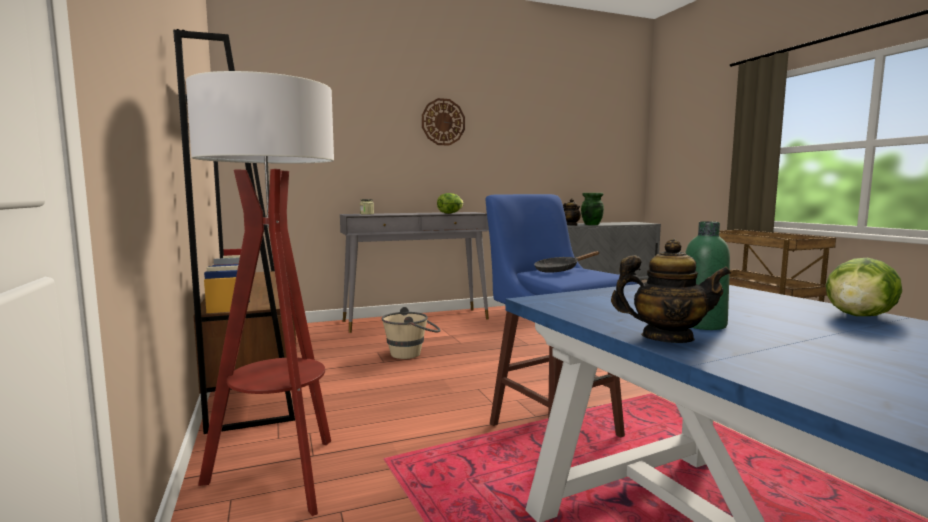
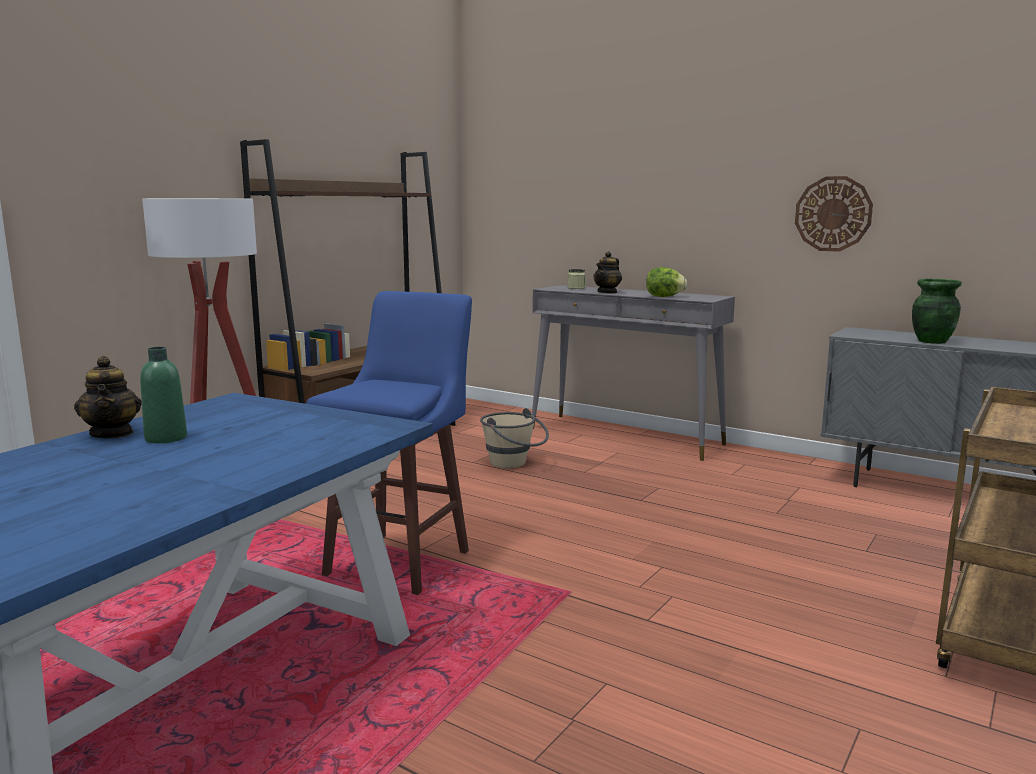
camera: 55 degrees right, 5 degrees up
(443, 122) = (702, 158): wall clock -> wall clock (833, 214)
(560, 270) = (388, 384): black frying pan -> none
(571, 225) = (880, 337): teapot -> teapot (607, 292)
(859, 316) = (246, 477): lettuce -> none

